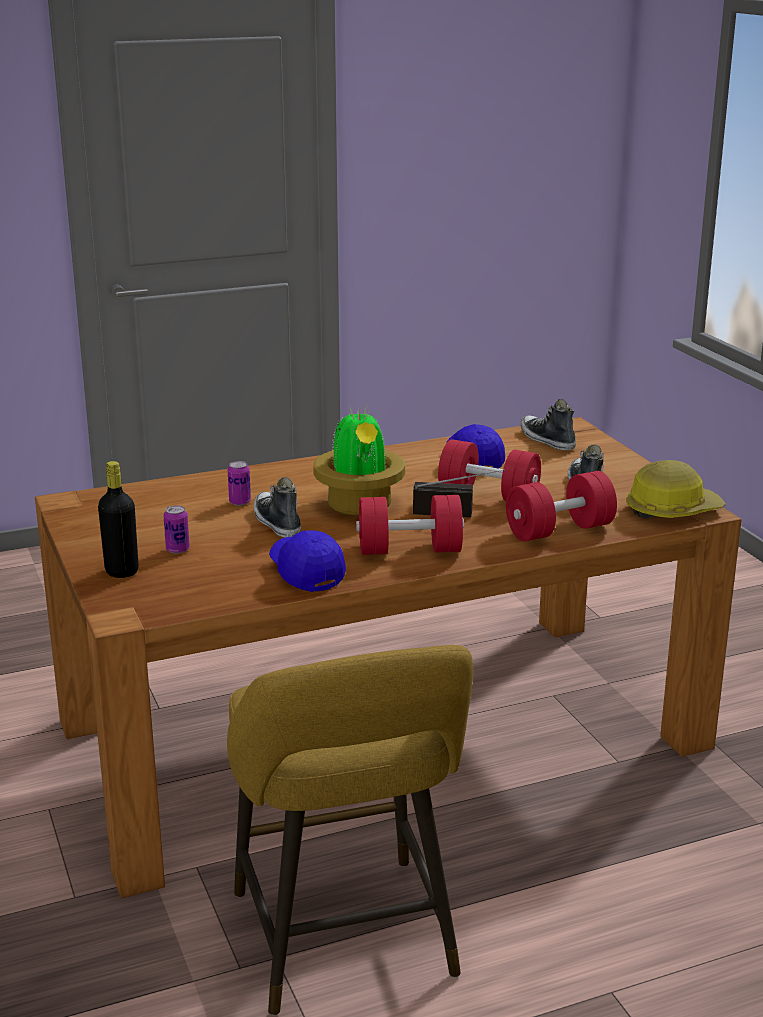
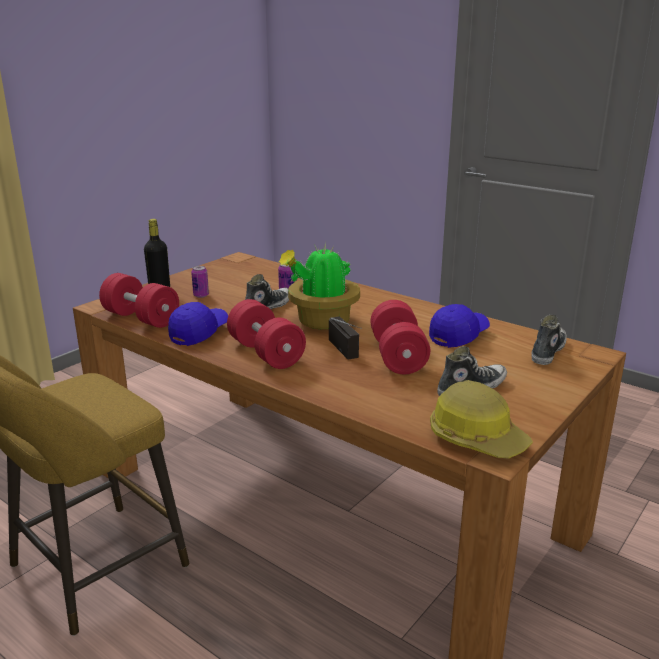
camera: 60 degrees right, 0 degrees up
(559, 530) = (365, 397): red dumbbell -> red dumbbell (141, 318)

